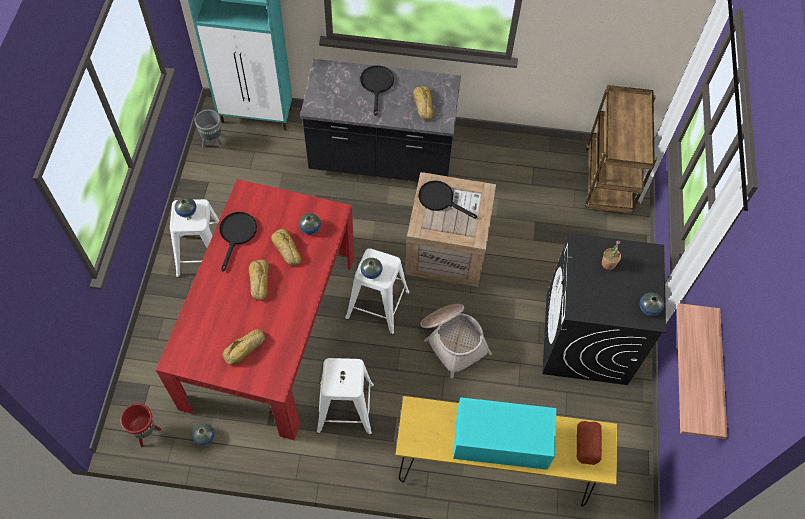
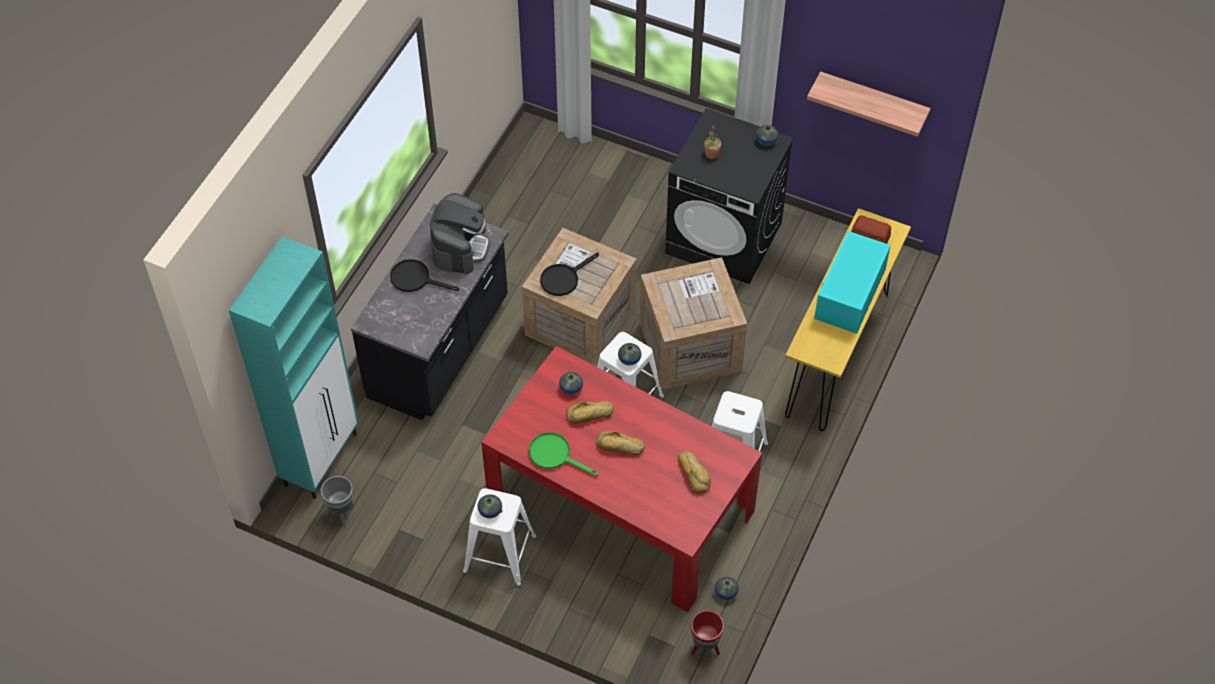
camera: 70 degrees left, 5 degrees down
(237, 235) = (555, 455): black frying pan -> green frying pan
(422, 105) = (460, 246): bread -> coffee machine
(452, 340) = (688, 346): basket -> crate
(608, 182) = (552, 159): brown cart -> none

